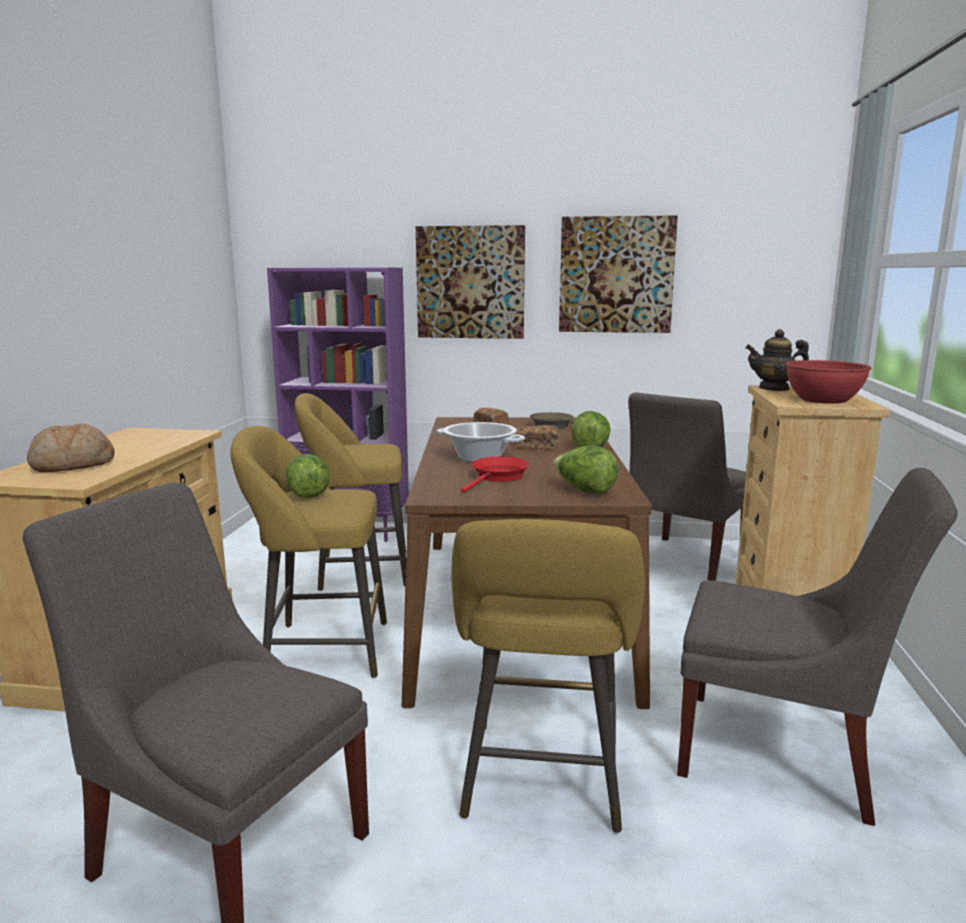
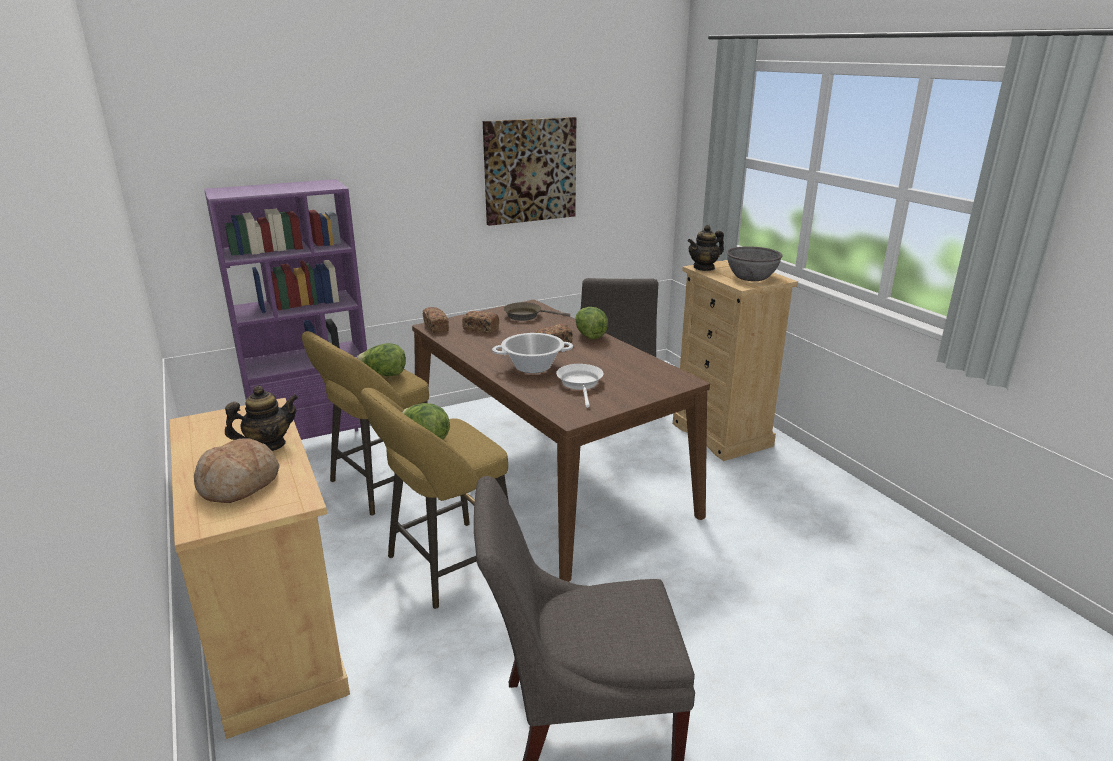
camera: 35 degrees left, 10 degrees up
(141, 451) = (268, 445): none -> teapot
(453, 421) = (436, 327): none -> bread
(470, 282) = (403, 187): picture -> none
(498, 477) = (580, 384): red frying pan -> white frying pan
(542, 784) = (703, 591): yellow stool -> none
(584, 491) = (655, 382): lettuce -> lettuce (384, 374)
(785, 756) = (795, 517): grey chair -> none
(823, 400) = (751, 277): red bowl -> grey bowl

